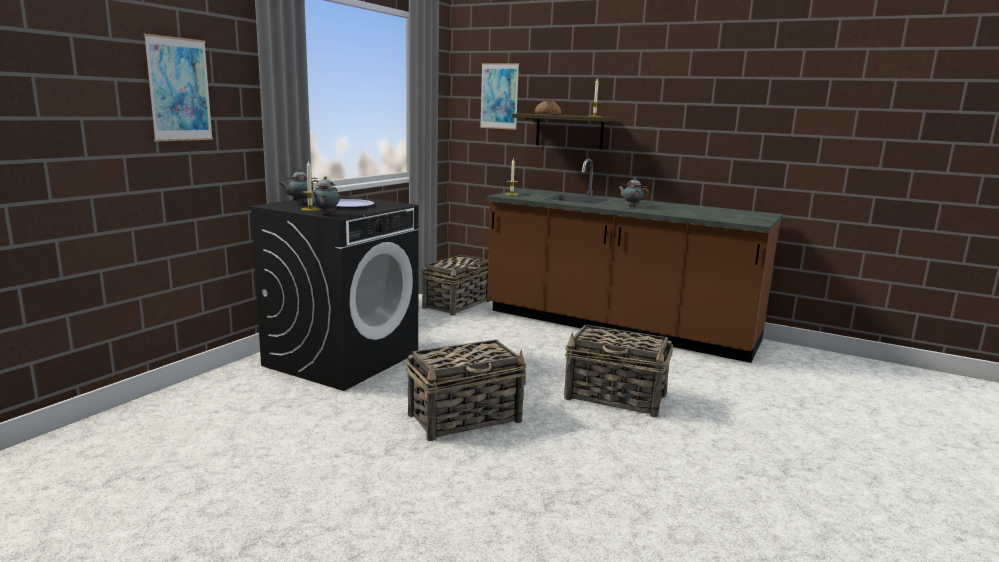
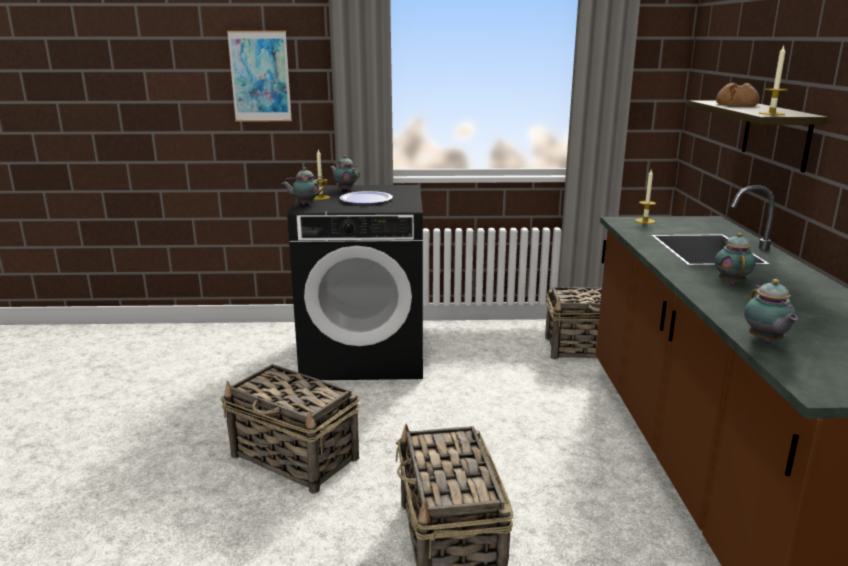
camera: 60 degrees right, 5 degrees up
(499, 96) = (723, 71): picture -> none
(704, 217) = (765, 340): none -> teapot

